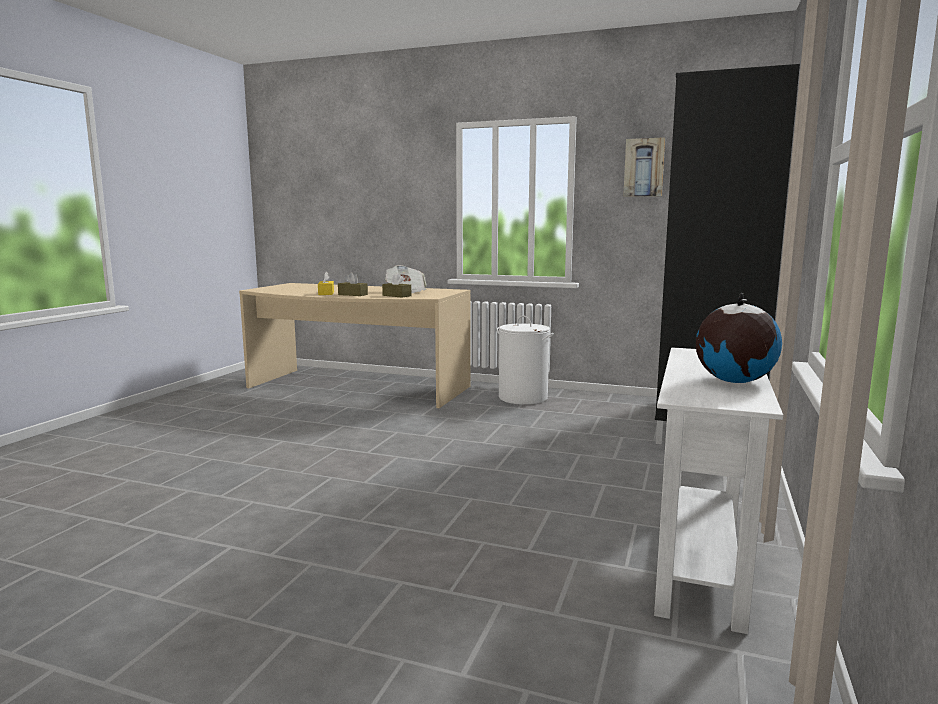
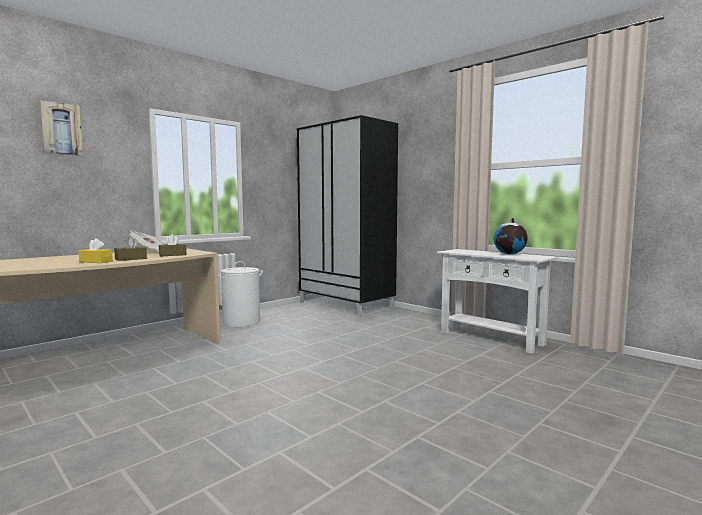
camera: 65 degrees left, 5 degrees down
(644, 167) = (279, 162): picture -> picture (61, 129)

